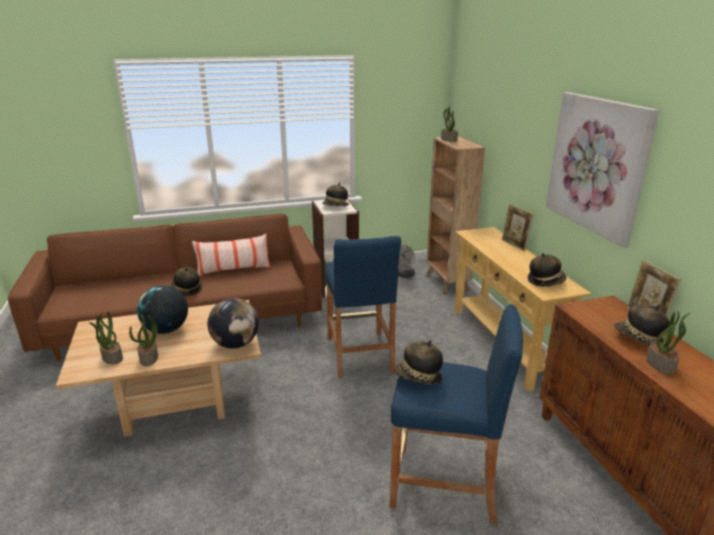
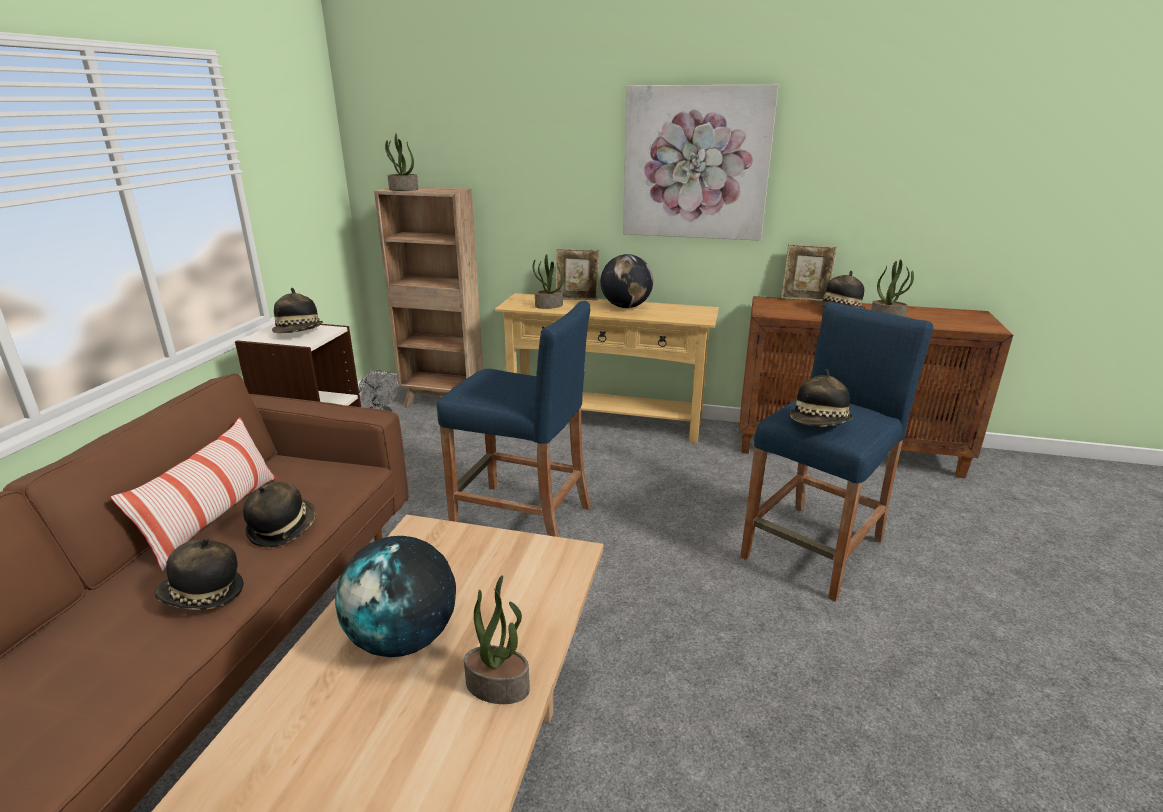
camera: 60 degrees left, 0 degrees up
(111, 357) = (436, 754): potted plant -> potted plant (548, 306)
(235, 344) = (550, 562): globe -> globe (626, 307)
(545, 281) = (676, 312): hat -> hat (282, 529)

